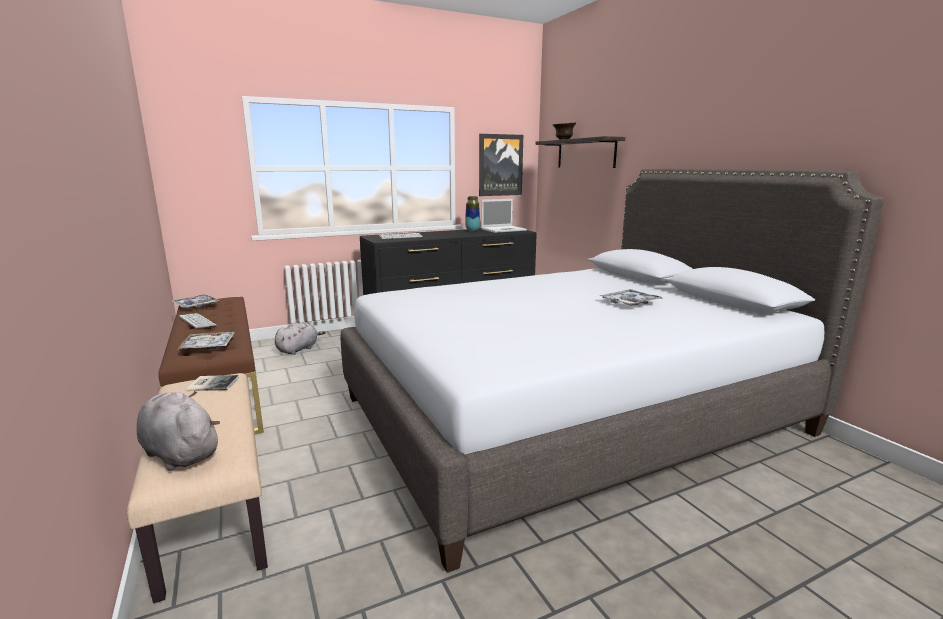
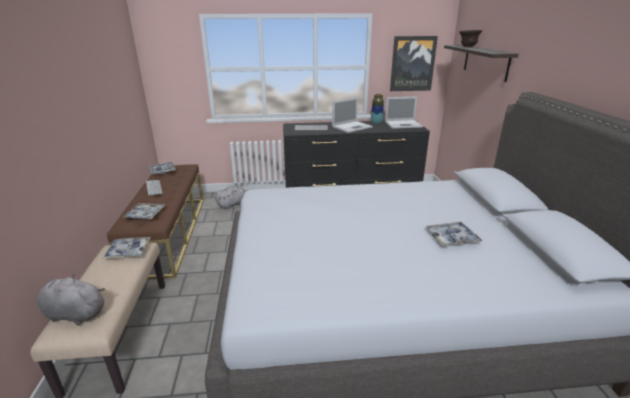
camera: 20 degrees right, 10 degrees up
(180, 453) = (74, 314): grey plush toy -> grey plush toy turned 45 degrees counterclockwise
(212, 383) = (128, 251): book -> tray
(449, 234) = (352, 127): none -> laptop

